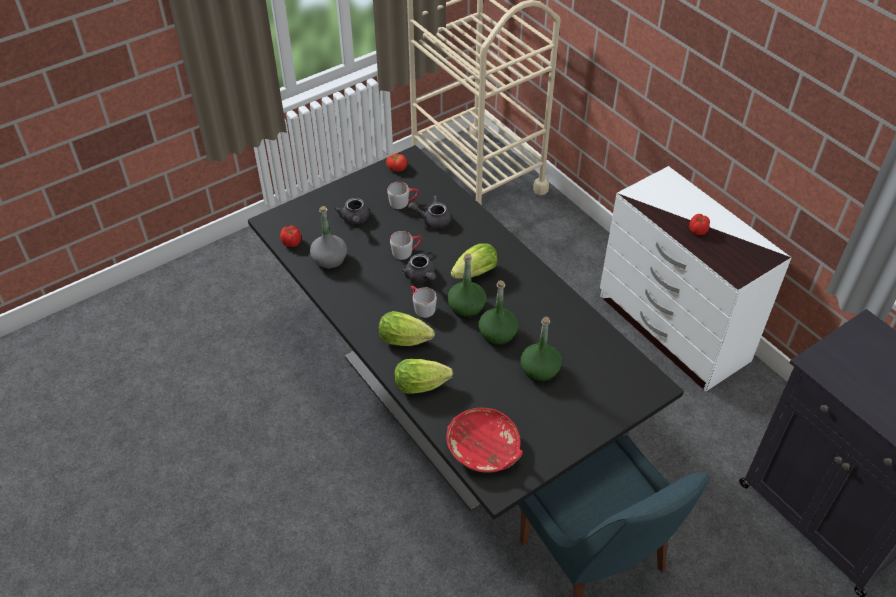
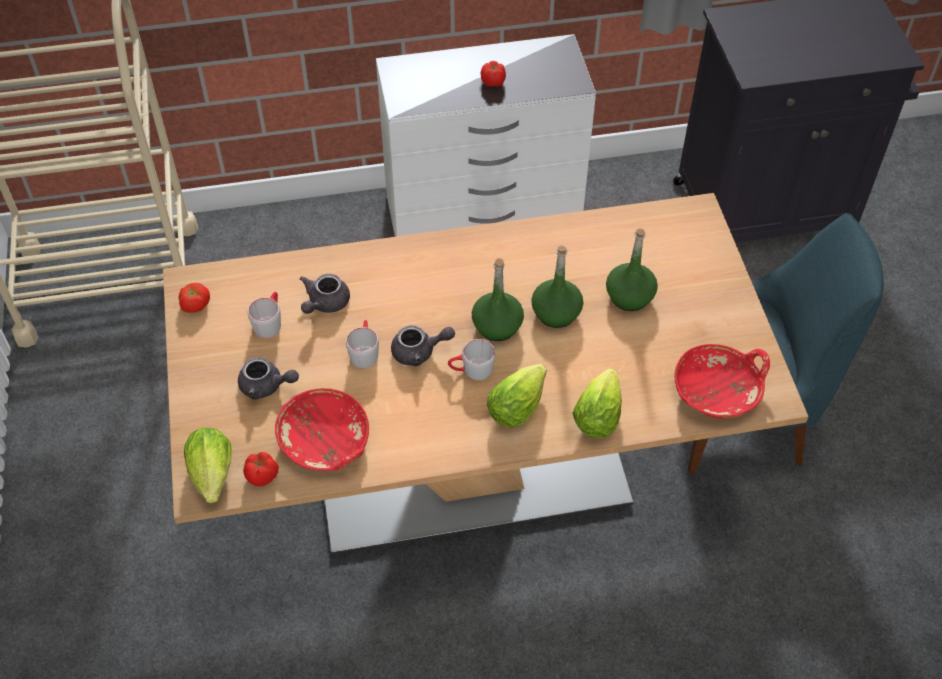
camera: 65 degrees left, 5 degrees up
(329, 260) = (325, 441): grey bottle -> red bowl
(448, 405) = (471, 468): black dining table -> beige dining table
(472, 274) = (447, 299): lettuce -> lettuce (213, 478)

